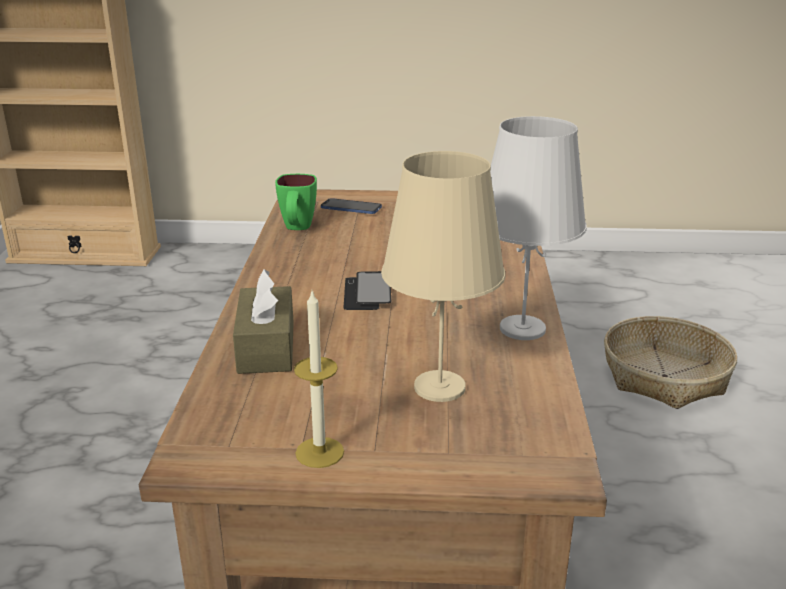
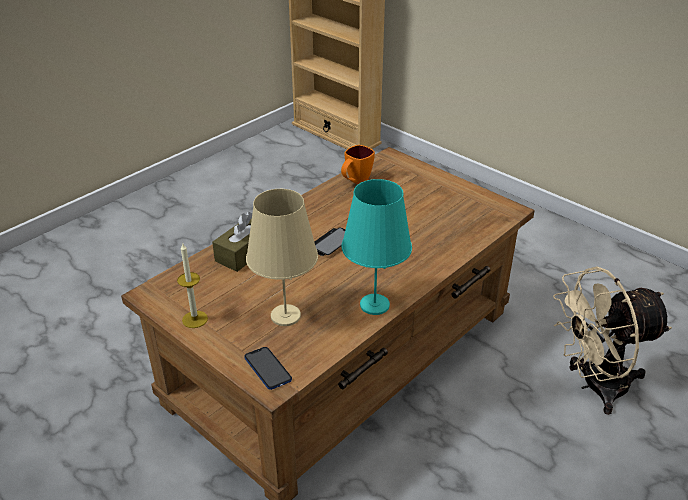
camera: 40 degrees right, 10 degrees up
(297, 229) = (355, 181): green mug -> orange mug
(351, 208) = (405, 178): phone -> phone (268, 369)
(523, 329) = (374, 305): white table lamp -> turquoise table lamp
(665, 376) = (594, 386): basket -> beige fan

